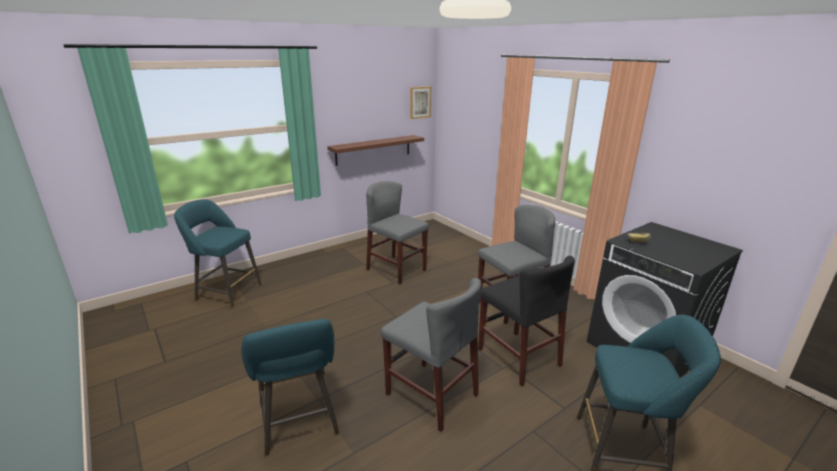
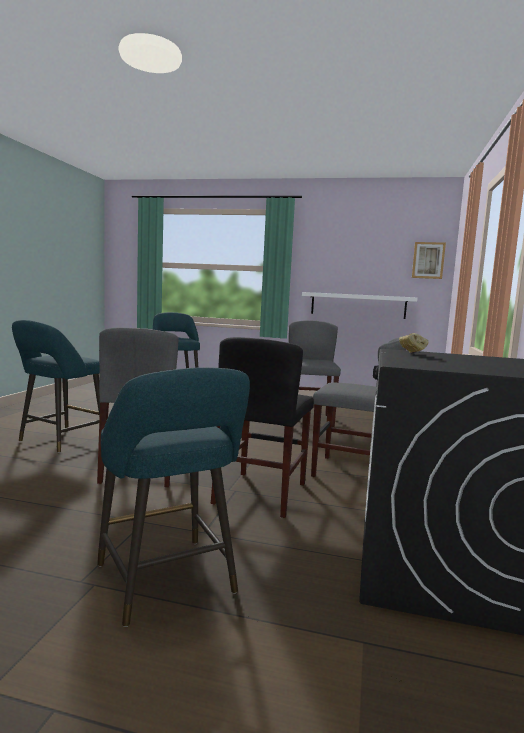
camera: 50 degrees right, 15 degrees down
(373, 149) = (358, 305): brown shelf -> white shelf

